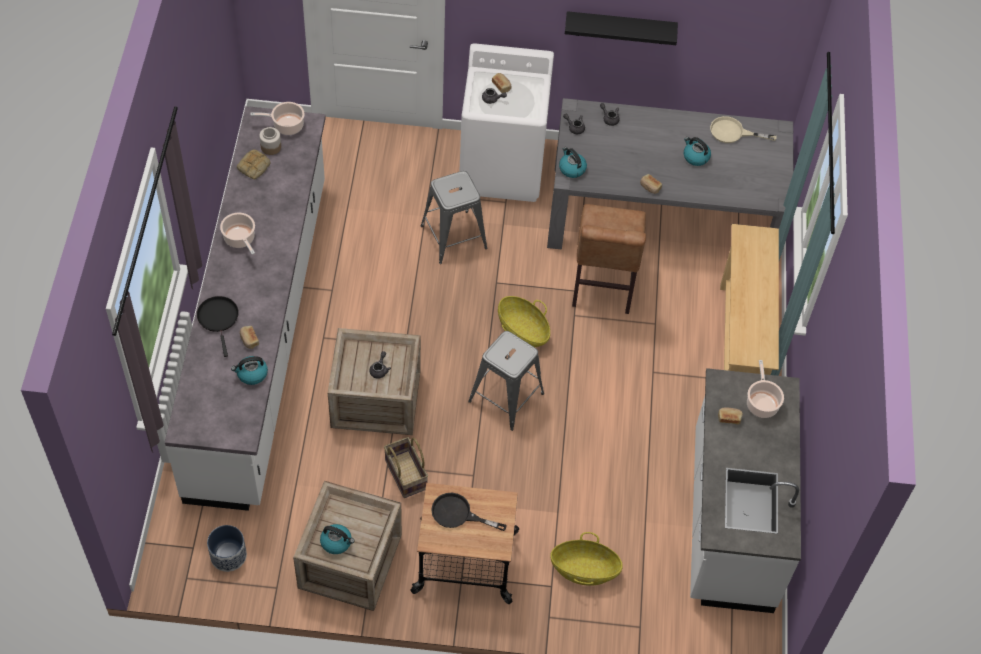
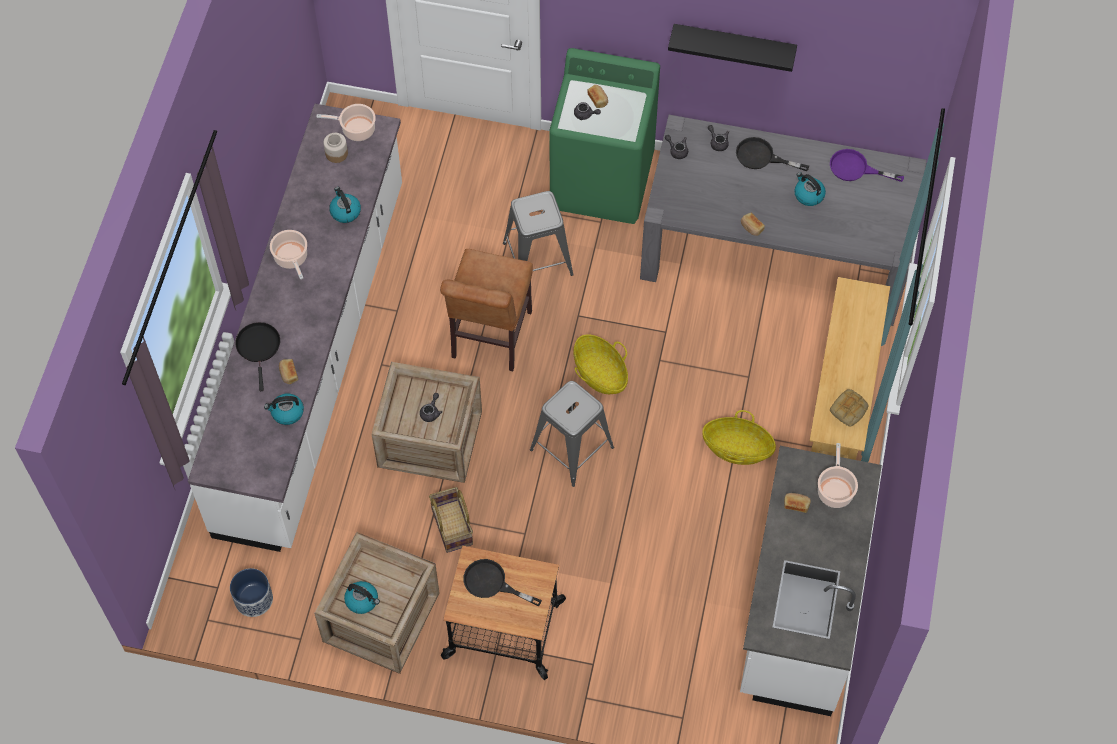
camera: 10 degrees right, 5 degrees up
(254, 167) = (315, 176): bread -> bread (849, 410)
(502, 168) = (602, 181): white washing machine -> green washing machine
(571, 168) = (667, 199): kettle -> kettle (345, 211)
(584, 569) = (631, 649): basket -> basket (737, 448)
(602, 288) = (695, 331): brown chair -> brown chair (489, 338)
(649, 128) = (761, 157): none -> black frying pan
(733, 132) = (855, 169): beige frying pan -> purple frying pan

